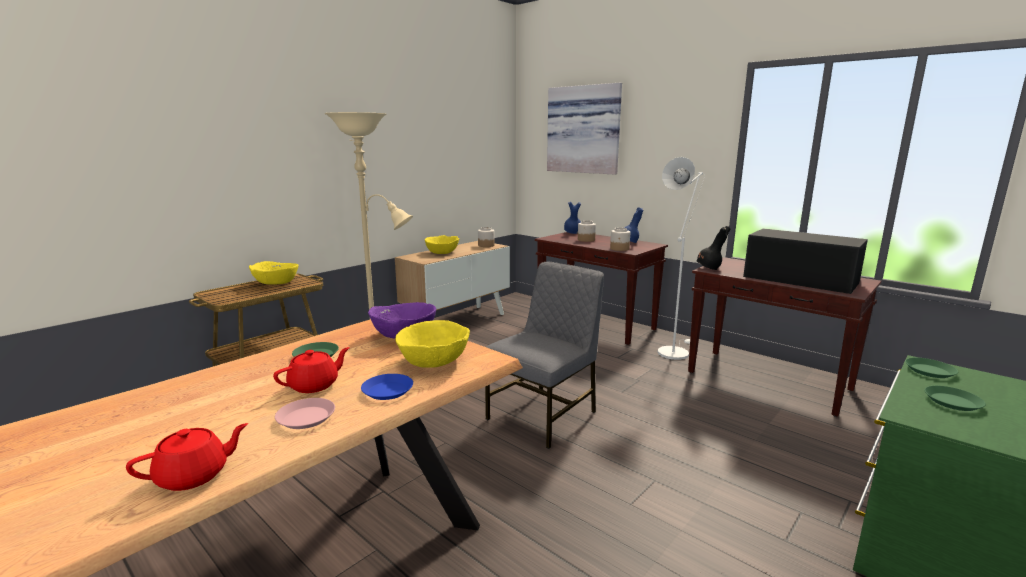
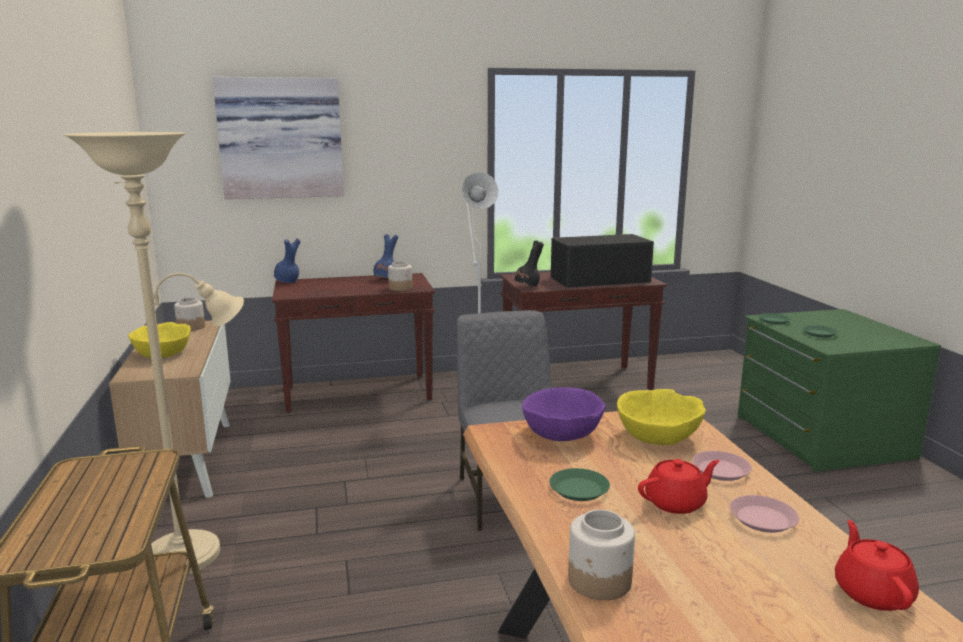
camera: 55 degrees left, 0 degrees up
(276, 283) = (85, 485): yellow bowl -> none
(315, 385) = (676, 503): red teapot -> red teapot turned 75 degrees clockwise
(387, 390) = (720, 470): blue plate -> pink plate
(586, 240) = (334, 287): jar -> jar (599, 581)

